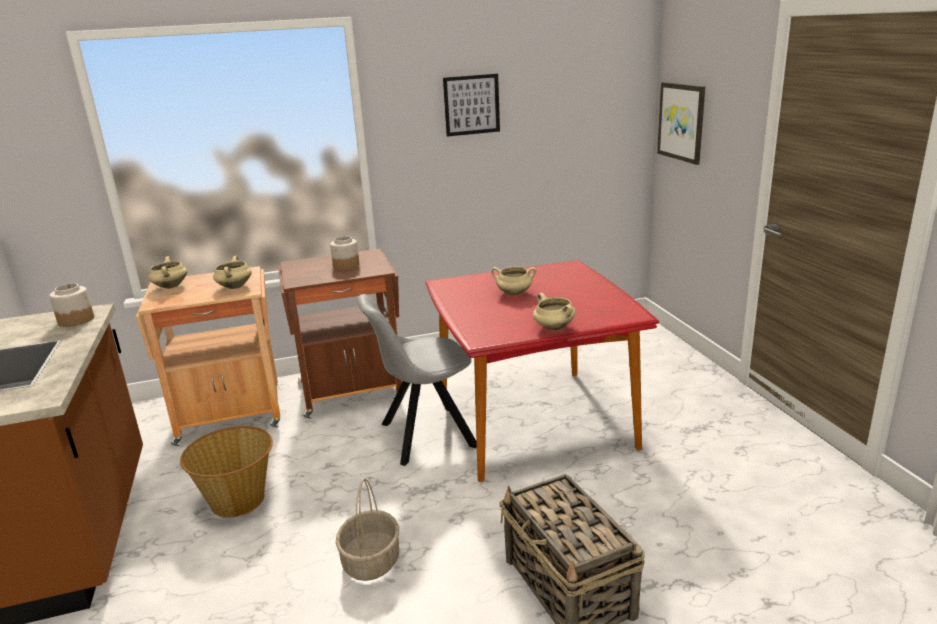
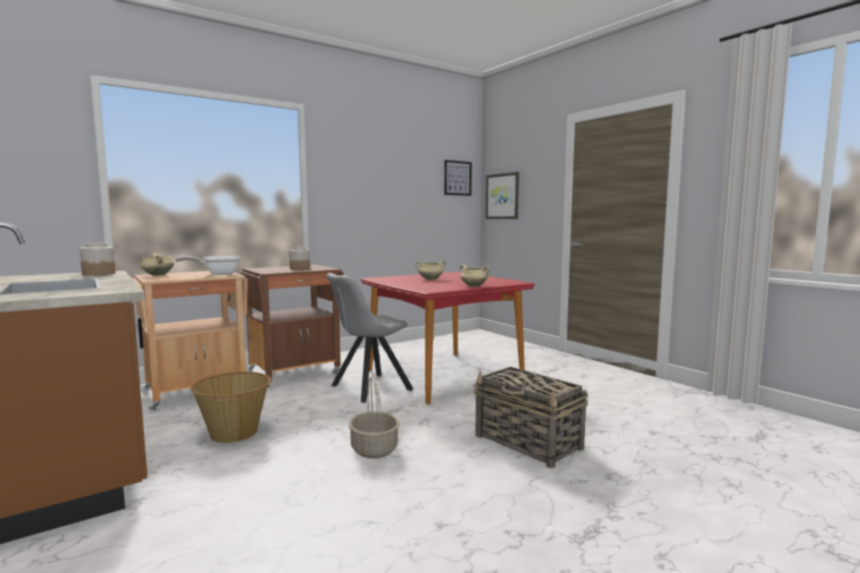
camera: 20 degrees left, 15 degrees down
(234, 287) = (217, 274): beige cooking pot -> frying pan
(471, 105) = (376, 174): picture -> picture (457, 178)

